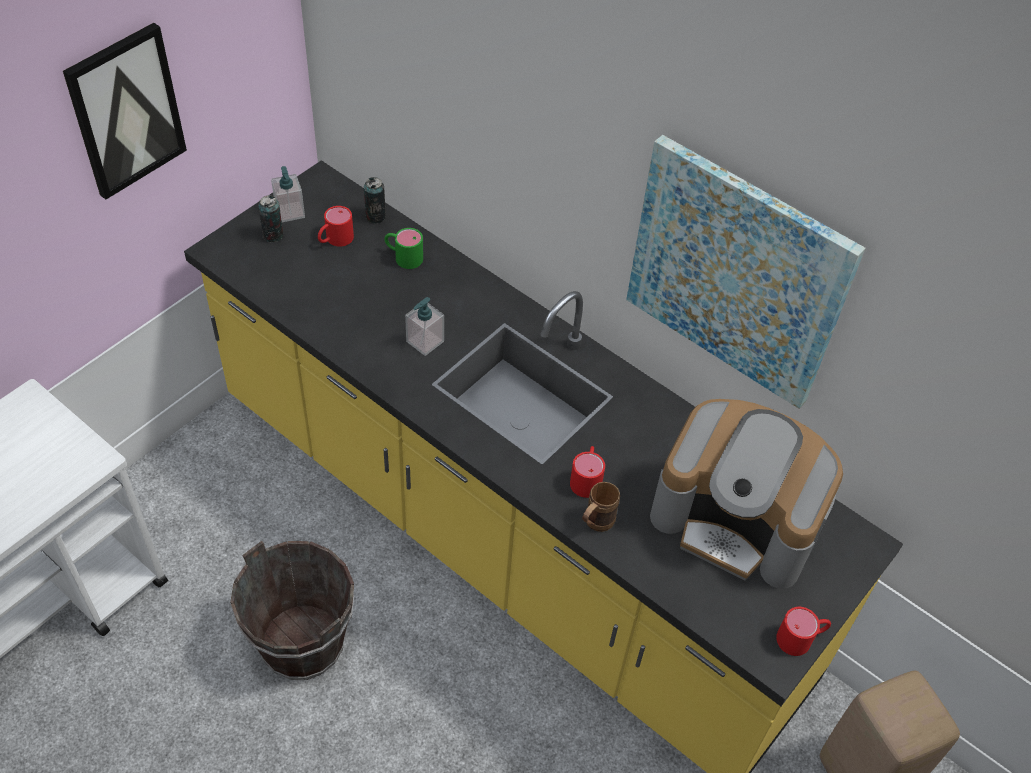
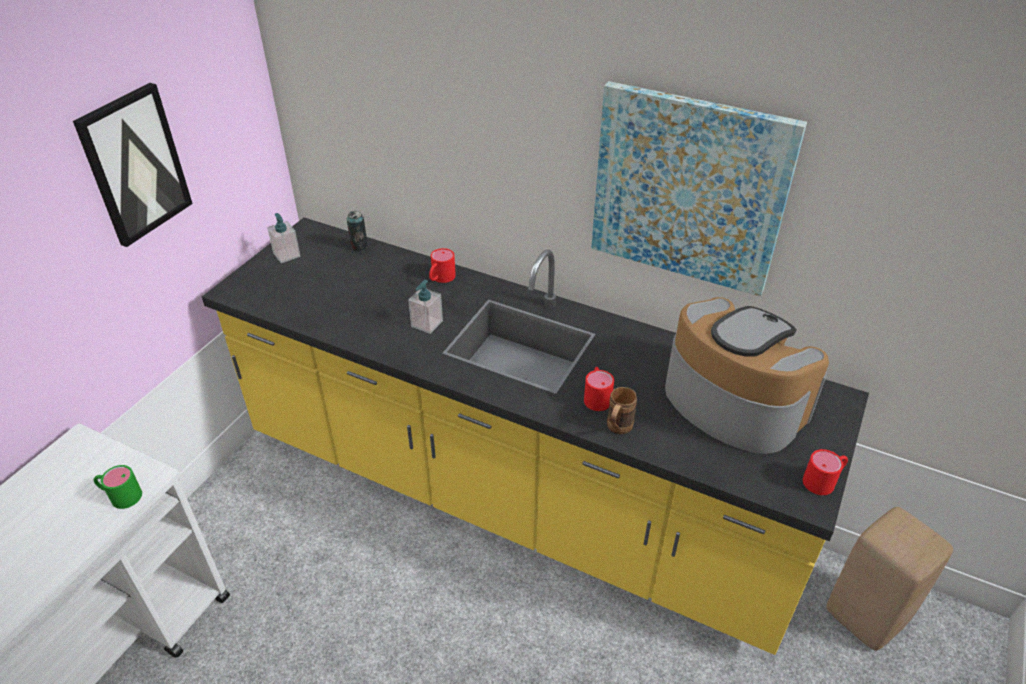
camera: 10 degrees left, 10 degrees down
(273, 235) = (276, 273): can -> none
(303, 643) = (364, 621): brown bucket -> none
(334, 240) = (329, 267): red mug -> red mug (440, 278)
(403, 256) = (390, 269): green mug -> green mug (120, 495)
(737, 520) = (732, 402): coffee machine -> coffee machine turned 150 degrees counterclockwise

